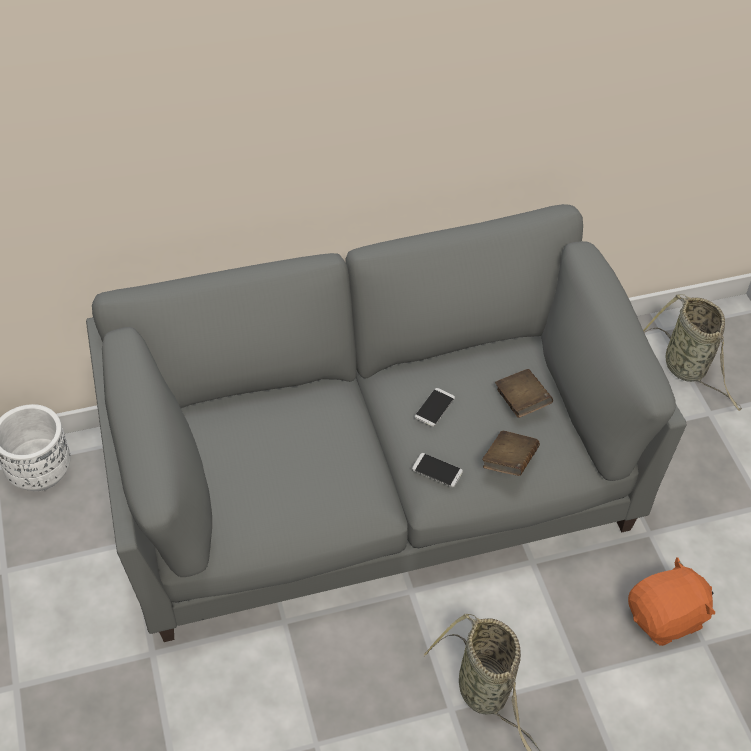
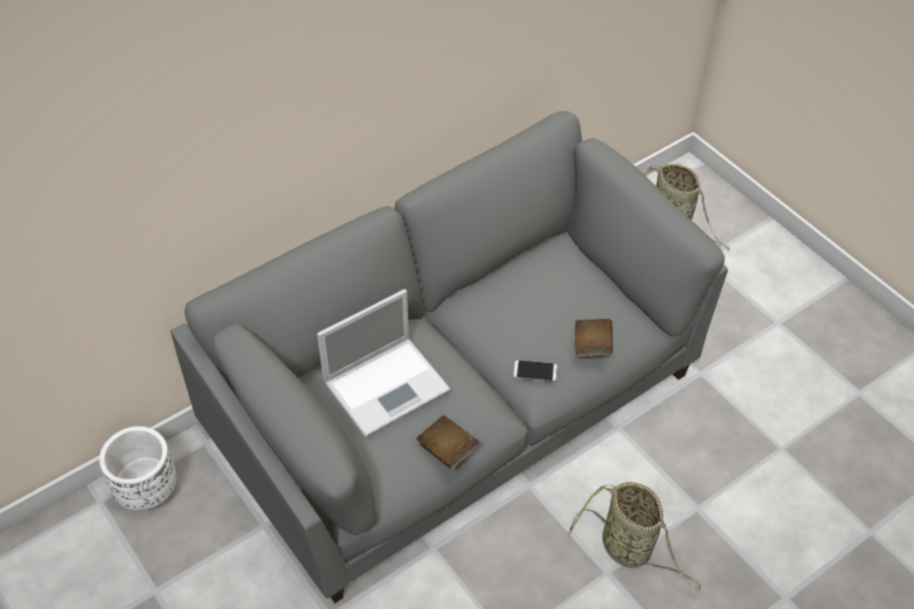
camera: 20 degrees left, 0 degrees up
(280, 438) = (388, 385): none -> laptop
(434, 407) = (508, 318): phone -> none
(521, 402) = (578, 292): brown book -> brown book (447, 450)
(666, 618) = (744, 438): orange plush toy -> none

